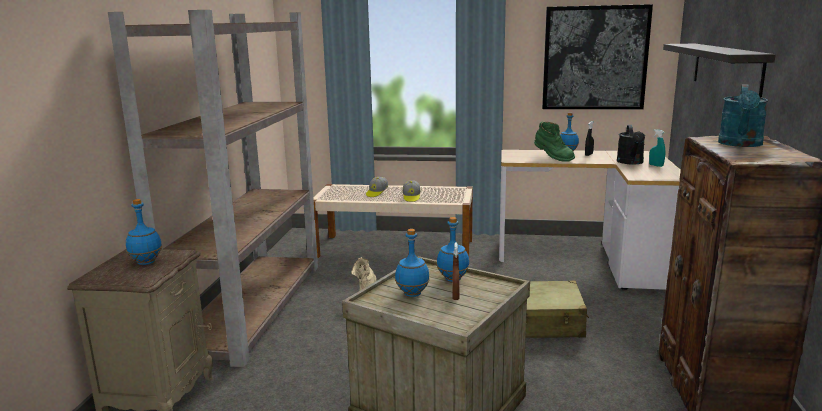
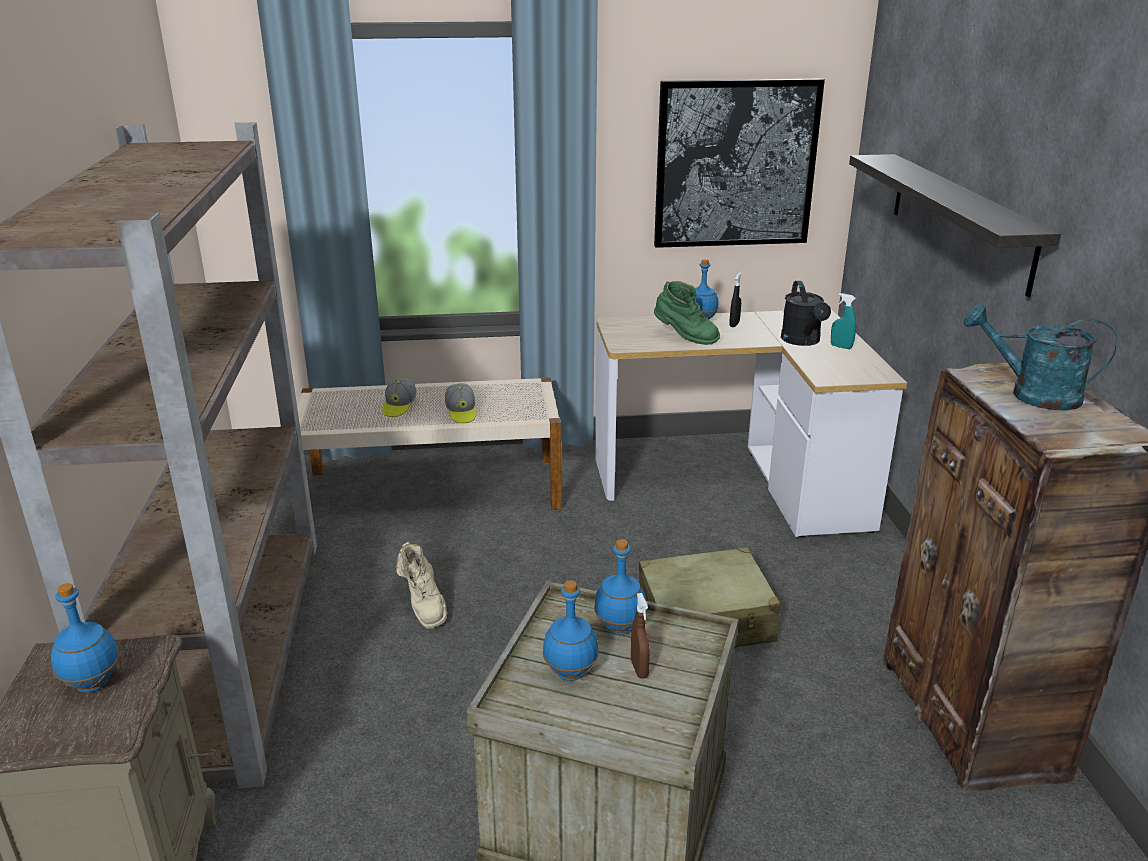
camera: 15 degrees left, 10 degrees up
(740, 144) = (1032, 395): turquoise watering can -> turquoise watering can turned 105 degrees clockwise

